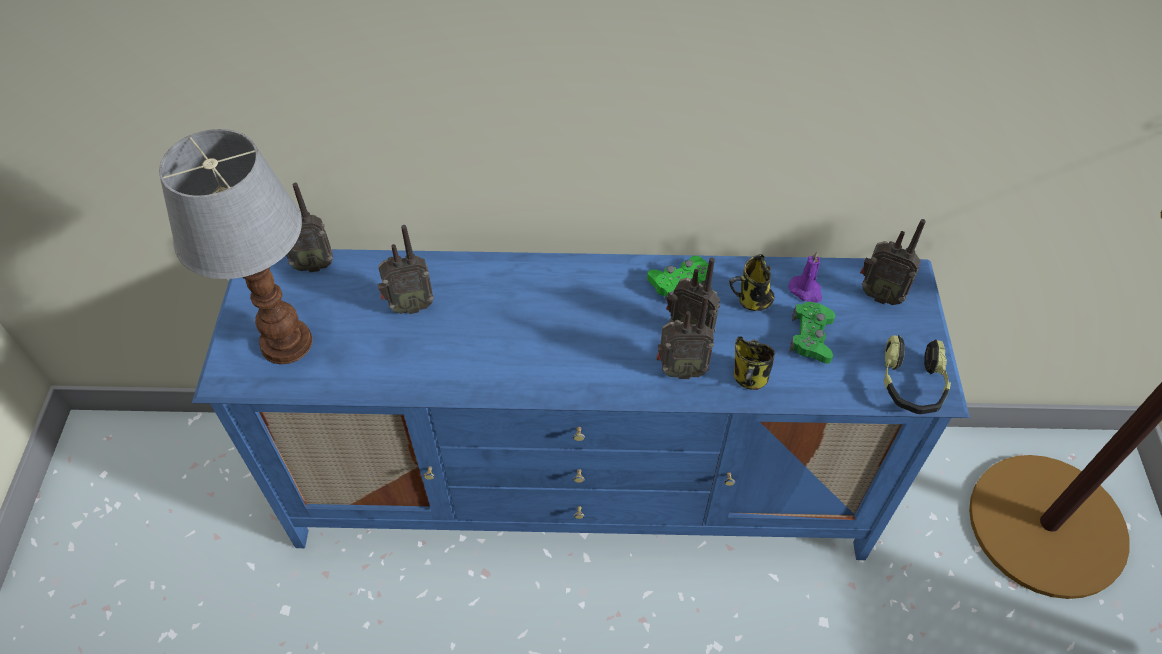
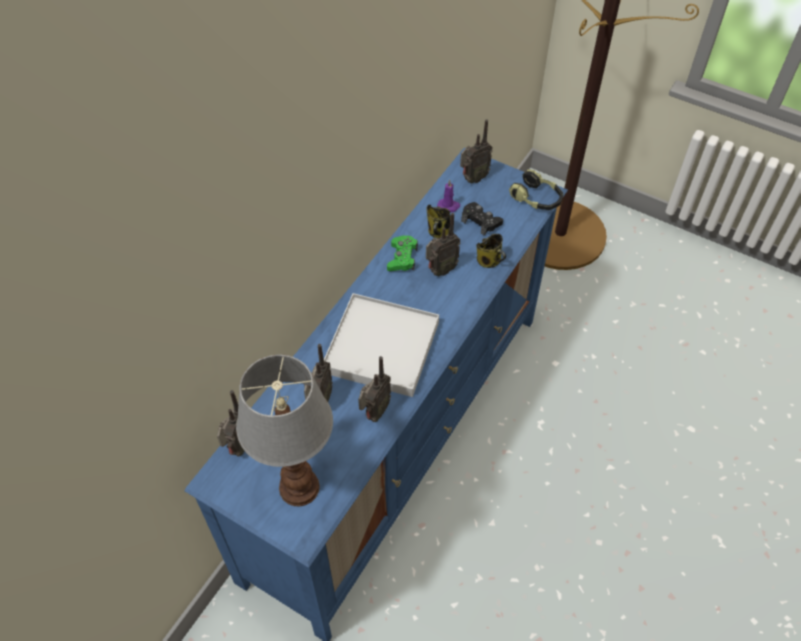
camera: 60 degrees left, 0 degrees up
(525, 327) = (382, 347): none -> white tray
(680, 370) = (464, 288): radio -> radio (374, 413)
(811, 337) = (481, 221): green game controller -> black game controller

